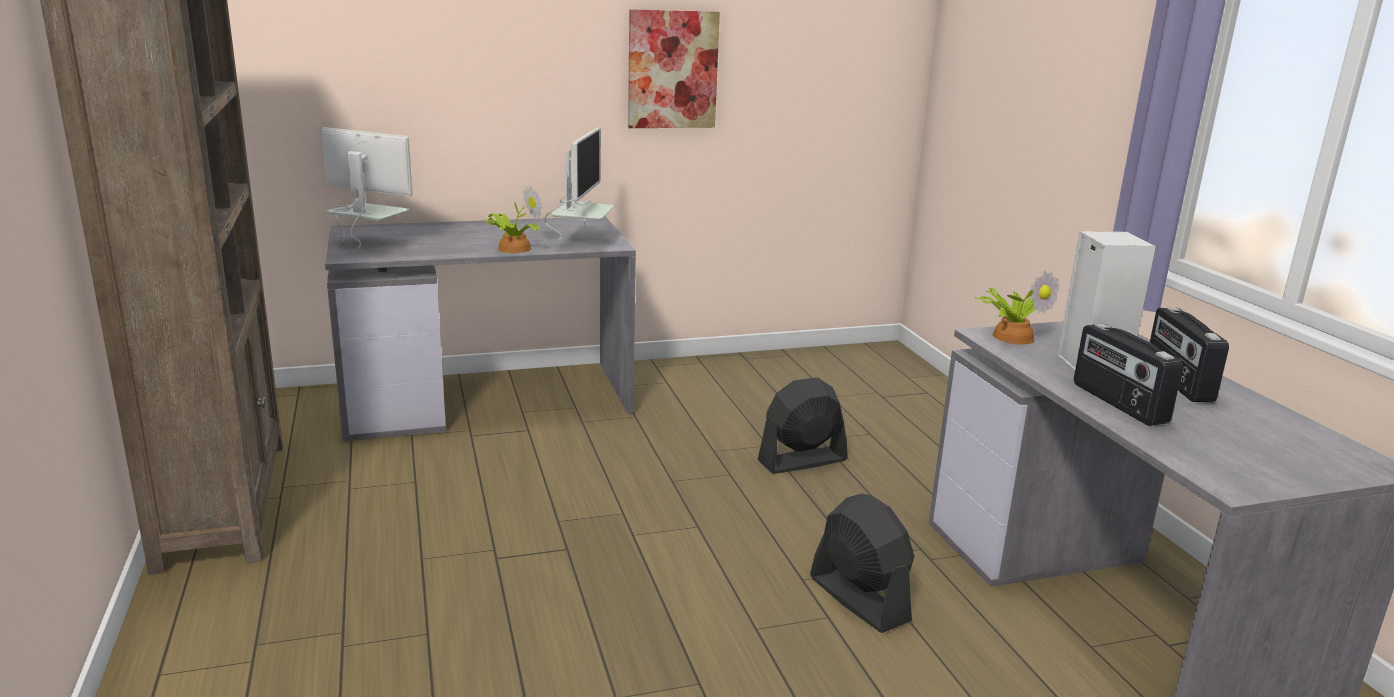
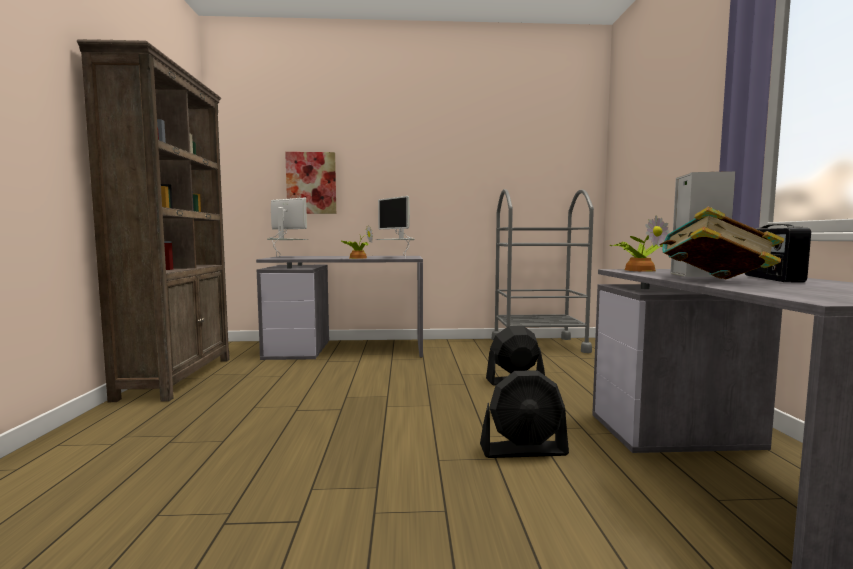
camera: 15 degrees right, 15 degrees down
(581, 243) = (396, 257): monitor -> monitor turned 120 degrees clockwise
(672, 69) = (456, 178): picture -> picture (311, 183)
(809, 368) = (538, 345): none -> grey cart
(858, 599) = (523, 450): black fan -> black fan turned 105 degrees clockwise
(1117, 403) = (714, 281): radio -> book

